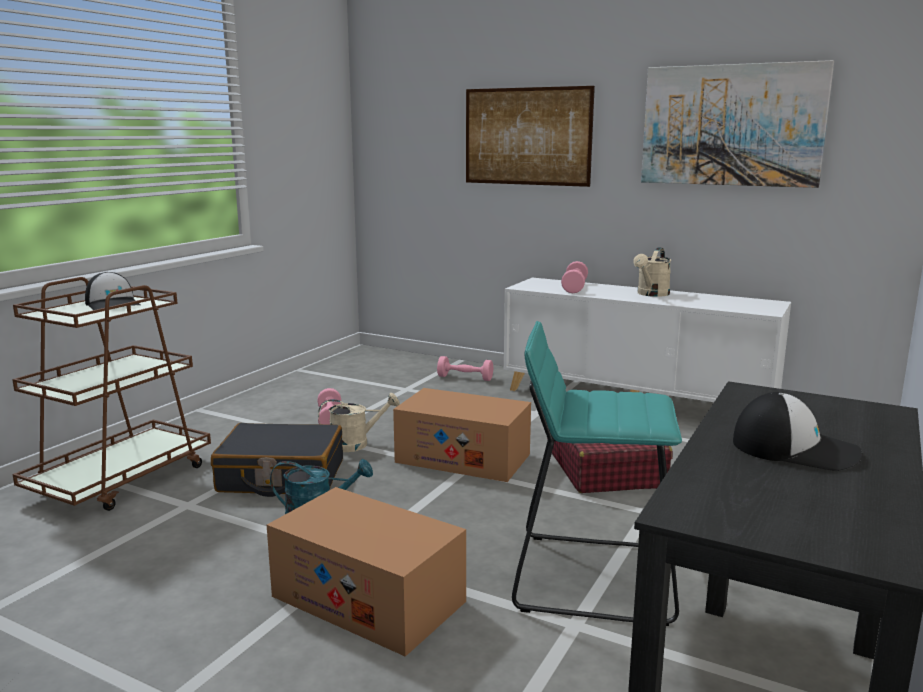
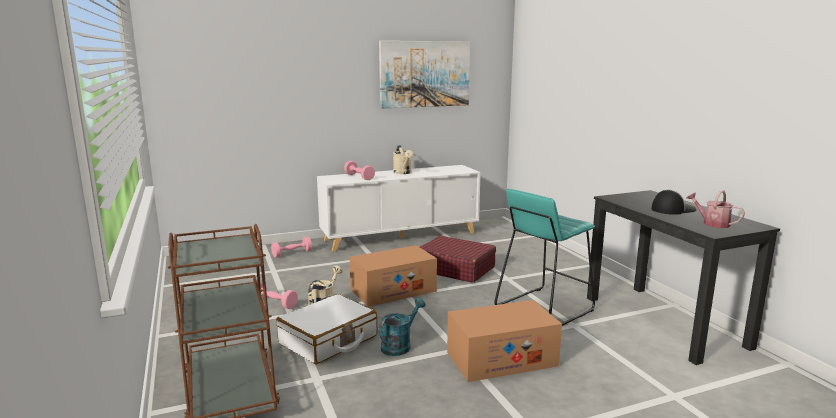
camera: 50 degrees left, 0 degrees up
(113, 304) = (214, 247): cap -> none
(281, 476) = (328, 340): black suitcase -> white suitcase
(527, 136) = (302, 83): picture -> none
(766, 501) = (712, 223): none -> watering can

